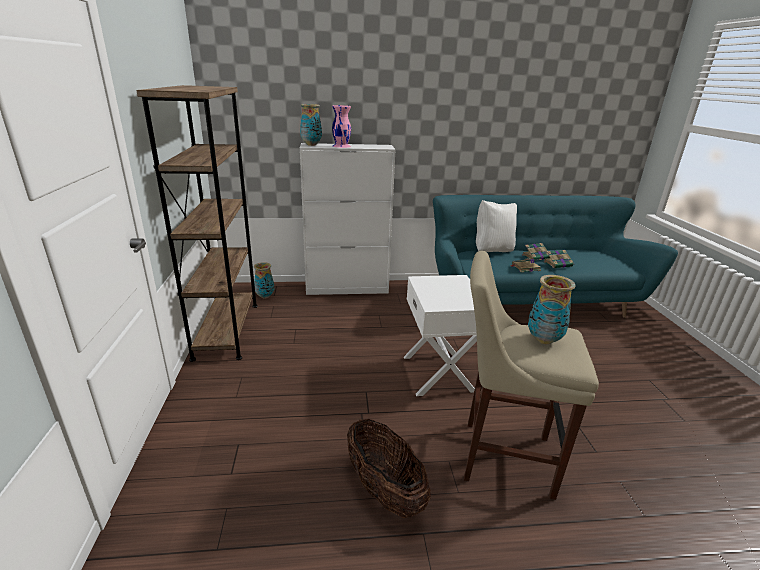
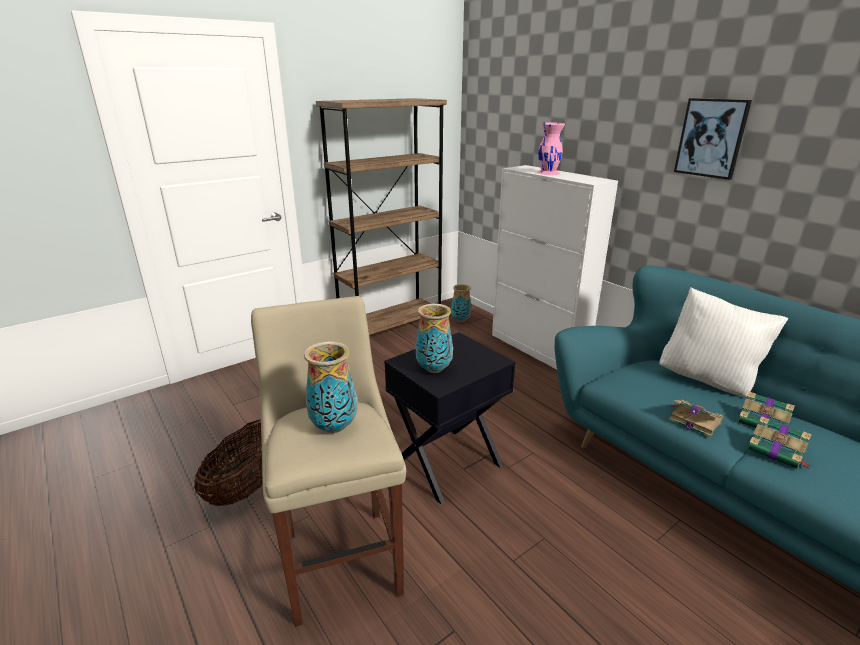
camera: 60 degrees right, 0 degrees up
(311, 144) = (525, 167): vase -> vase (434, 369)
(439, 373) = (448, 464): white side table -> black side table
(448, 110) = (711, 138): none -> picture

